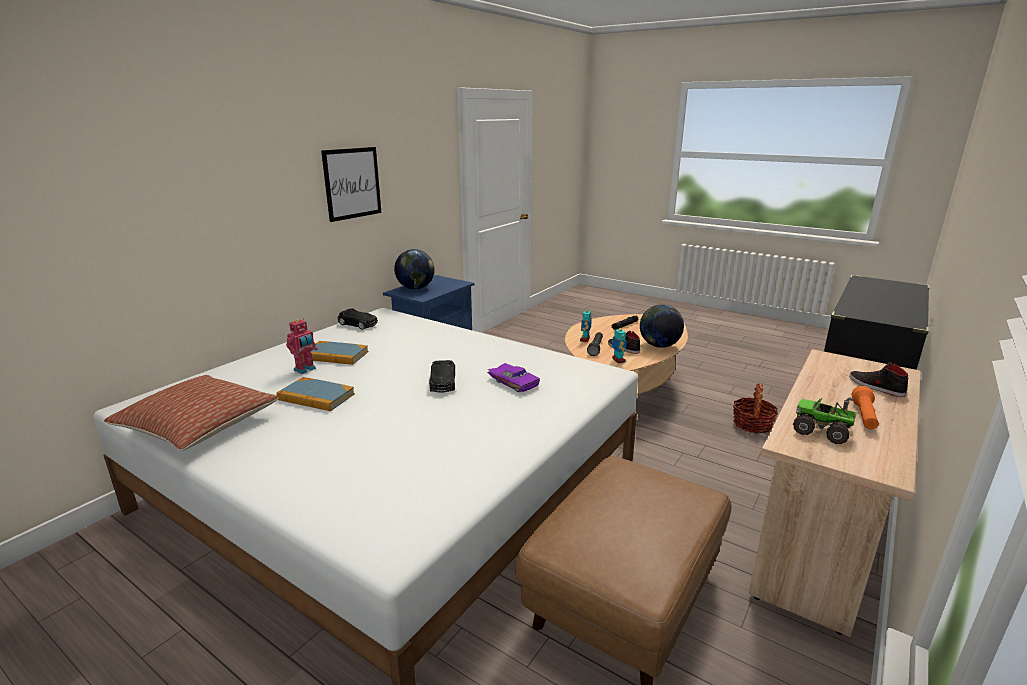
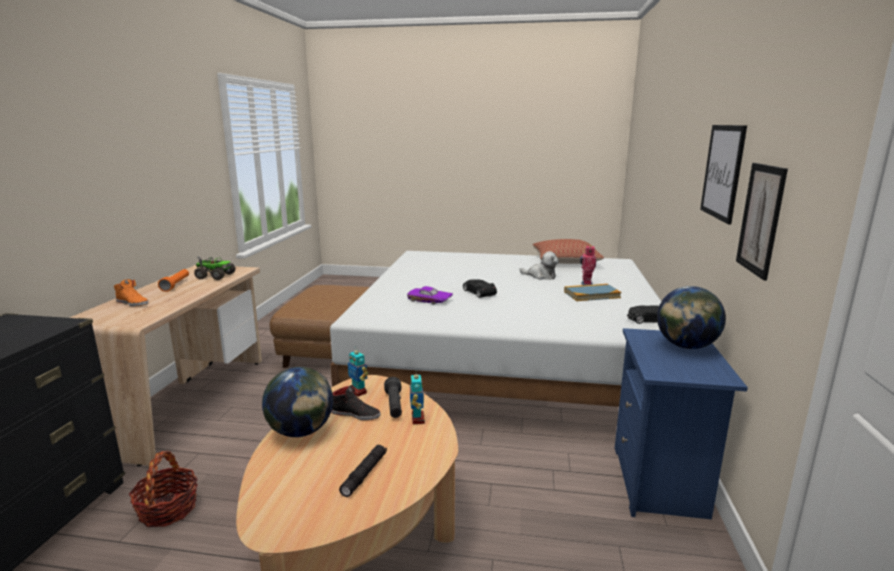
camera: 155 degrees right, 5 degrees down
(316, 397) = (540, 276): book -> plush toy
(409, 196) = (760, 219): none -> picture
(875, 387) = (133, 303): black shoe -> orange shoe

